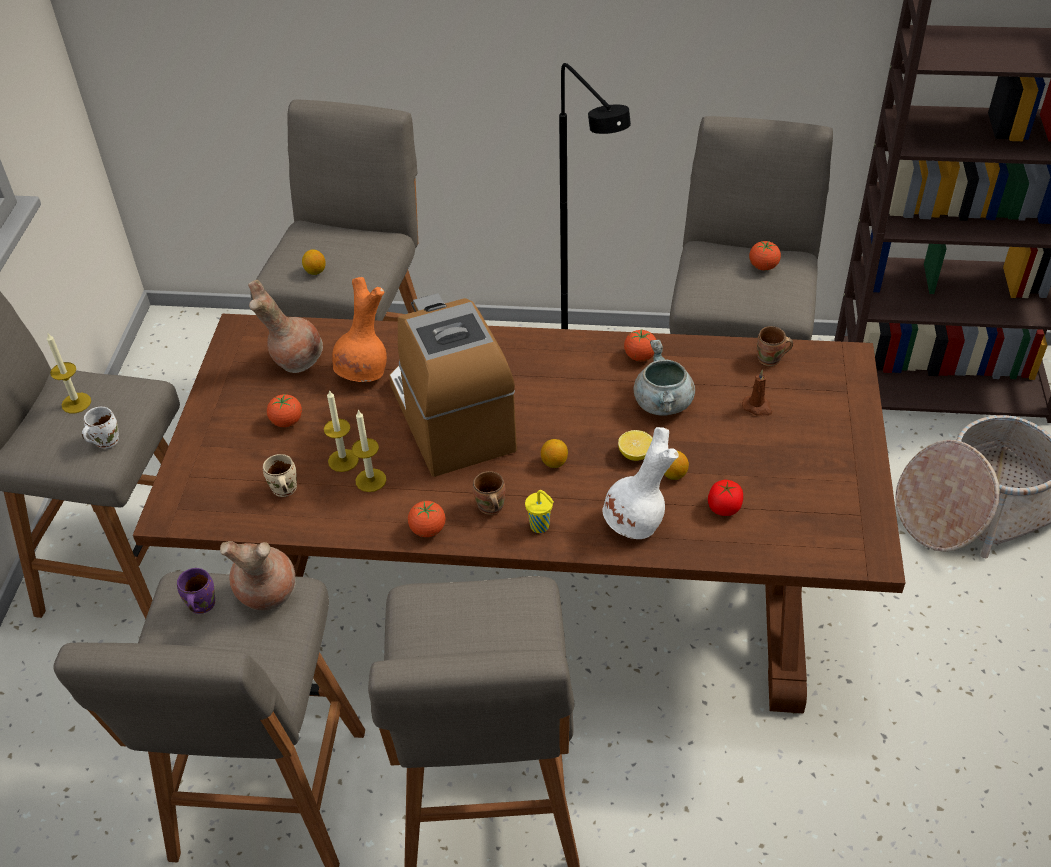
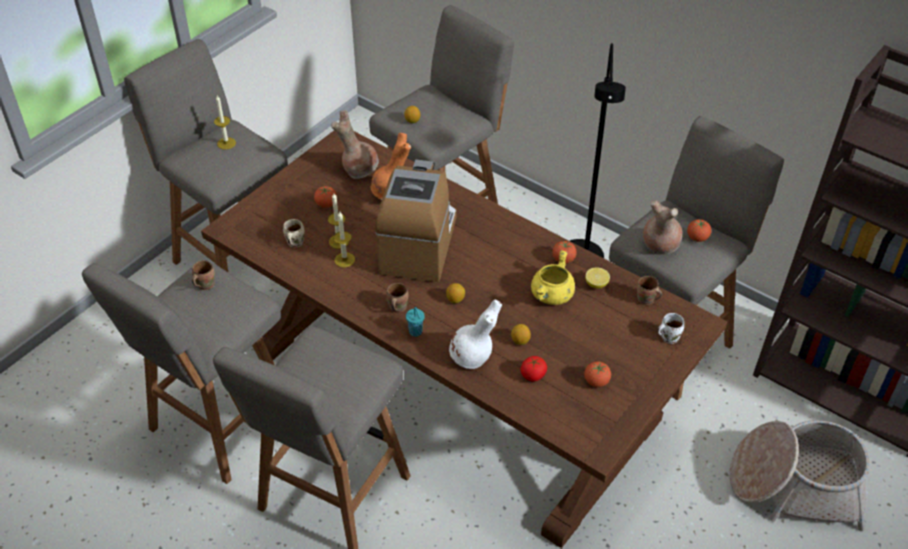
camera: 30 degrees right, 0 degrees up
(105, 441) = (224, 171): white mug -> white mug (668, 337)
(200, 605) = (204, 284): purple mug -> brown mug
(265, 595) = (240, 296): brown vase -> brown vase (659, 246)
(428, 530) = (352, 303): tomato -> tomato (596, 382)
(540, 526) = (416, 332): yellow cup -> turquoise cup
(635, 454) = (507, 318): lemon -> lemon (596, 284)
(663, 404) = (552, 296): grey cooking pot -> yellow cooking pot
(757, 407) = (610, 326): brown candle -> none

